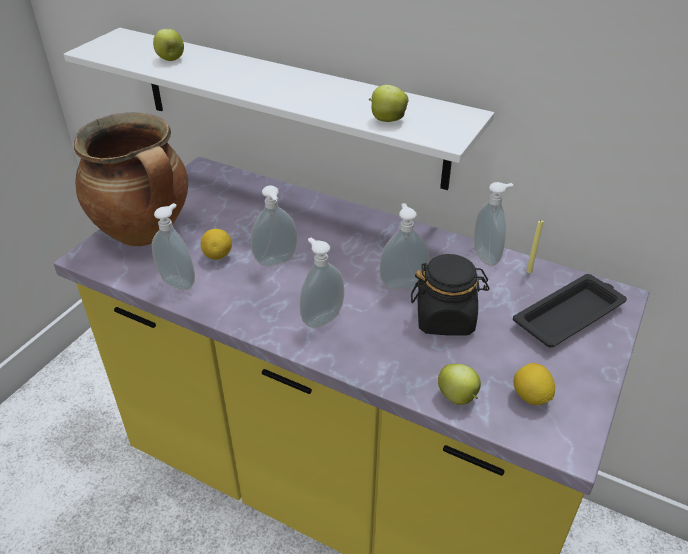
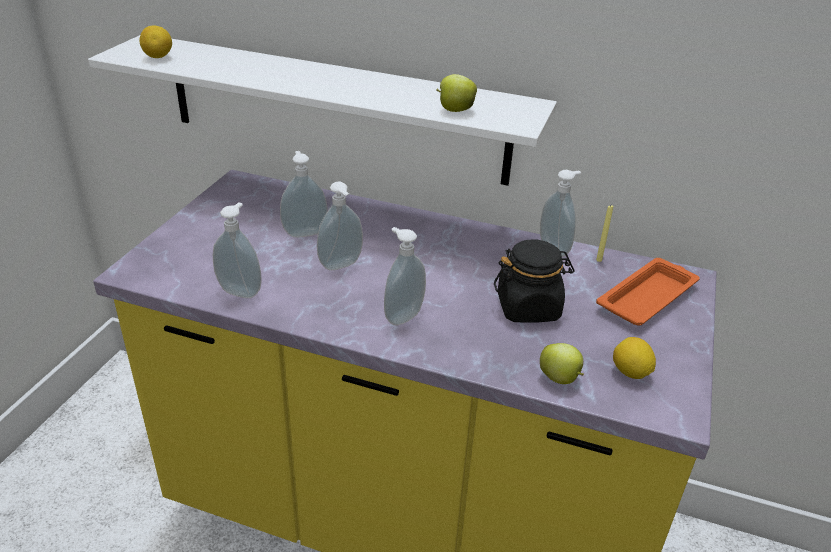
camera: 10 degrees left, 5 degrees down
(146, 233) = (192, 245): cooking pot -> none
(171, 59) = (210, 62): apple -> none
(218, 256) = (277, 263): lemon -> lemon (158, 57)
(402, 283) = (476, 278): soap dispenser -> soap dispenser (304, 232)
(570, 315) = (648, 297): black tray -> orange tray

